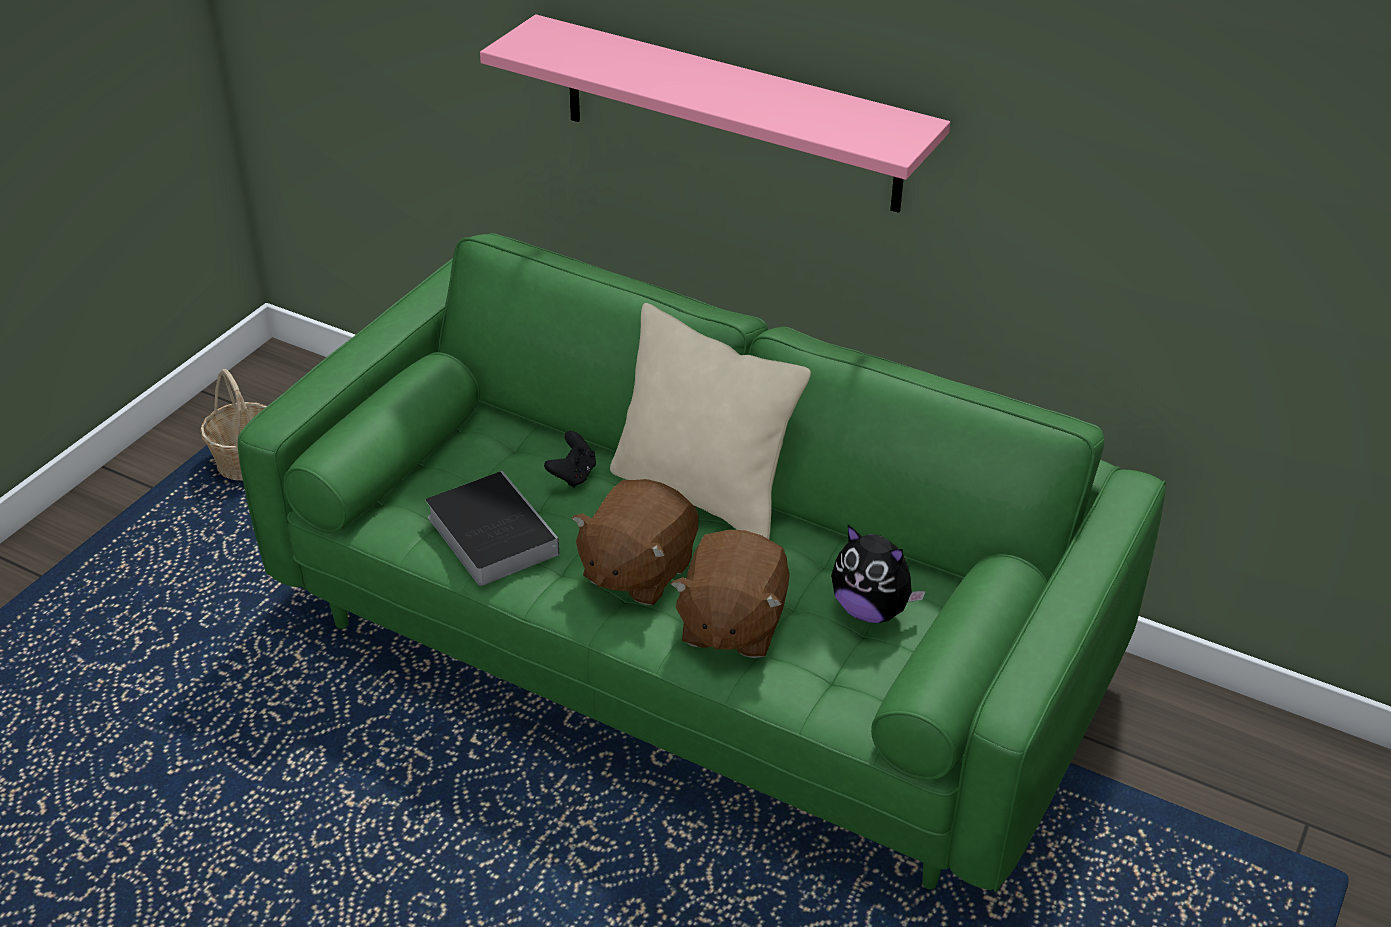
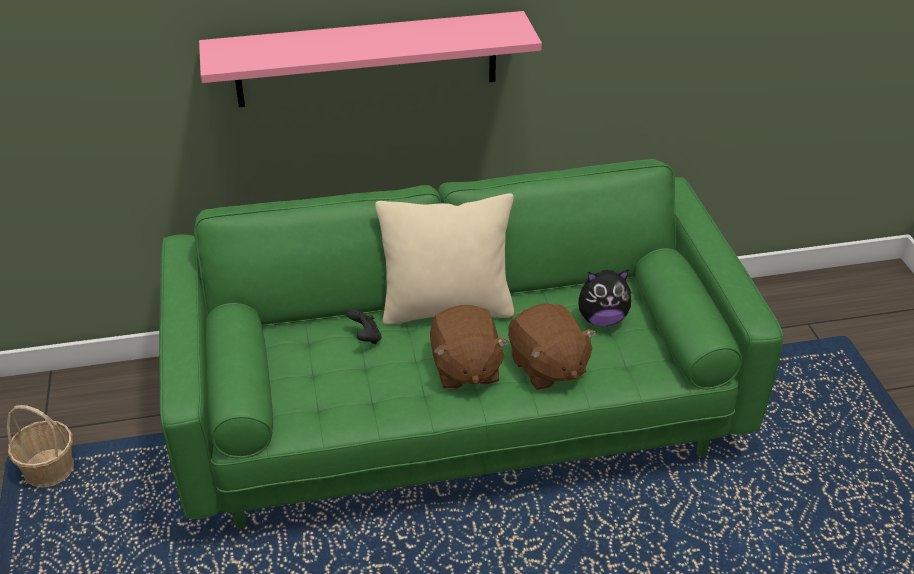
camera: 40 degrees left, 0 degrees up
(489, 533) = (359, 396): book -> none

